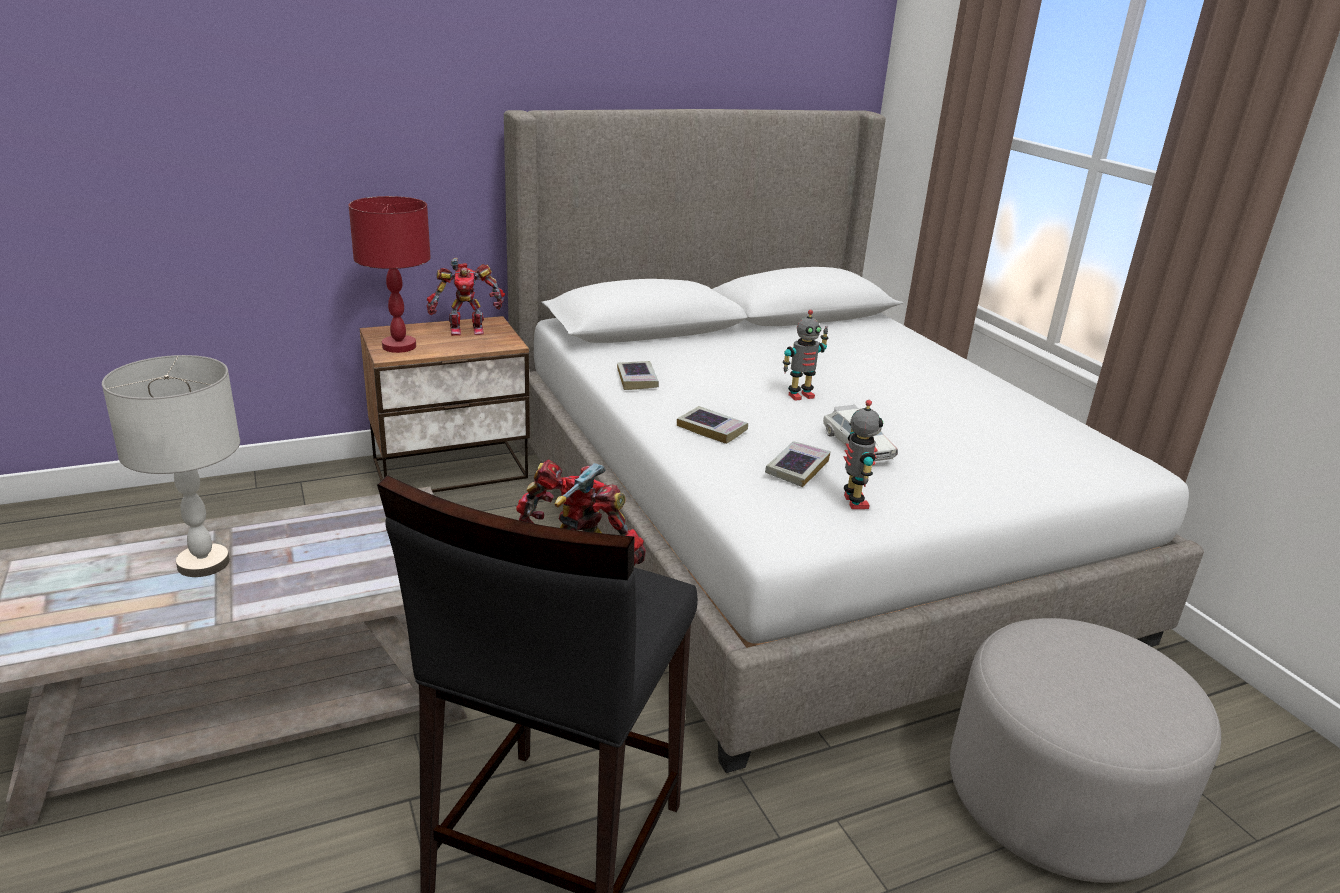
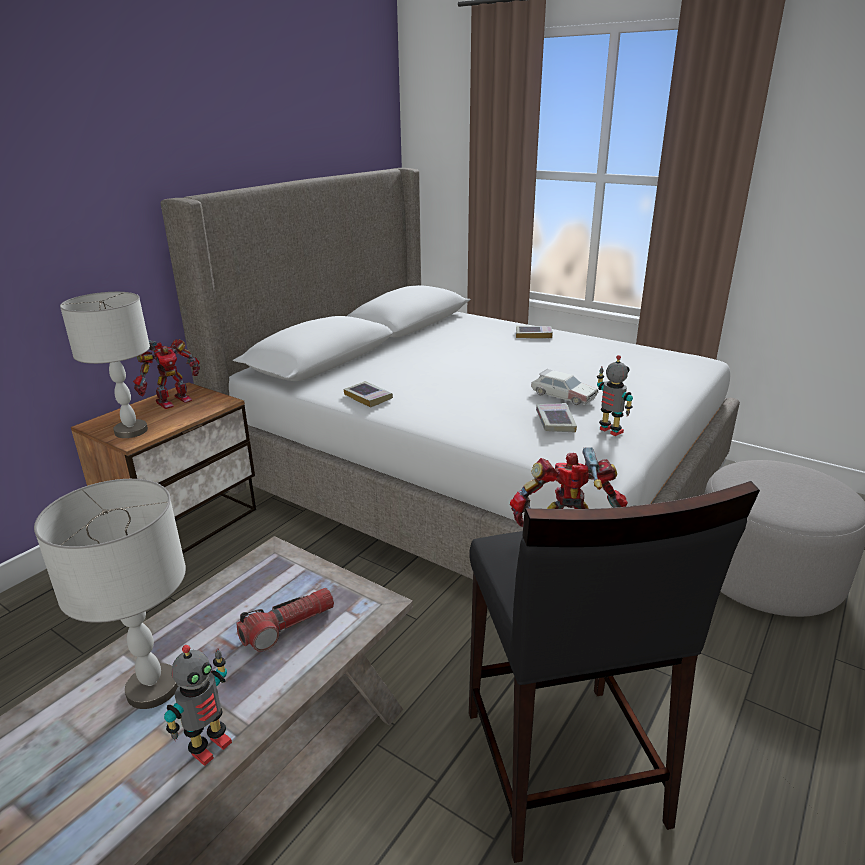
camera: 30 degrees left, 0 degrees up
(347, 564) = (288, 627): none -> flashlight
(399, 347) = (131, 431): red table lamp -> grey table lamp
(712, 429) = (466, 415): book -> book (533, 335)
(800, 395) = (485, 375): toy robot -> toy robot (209, 746)

